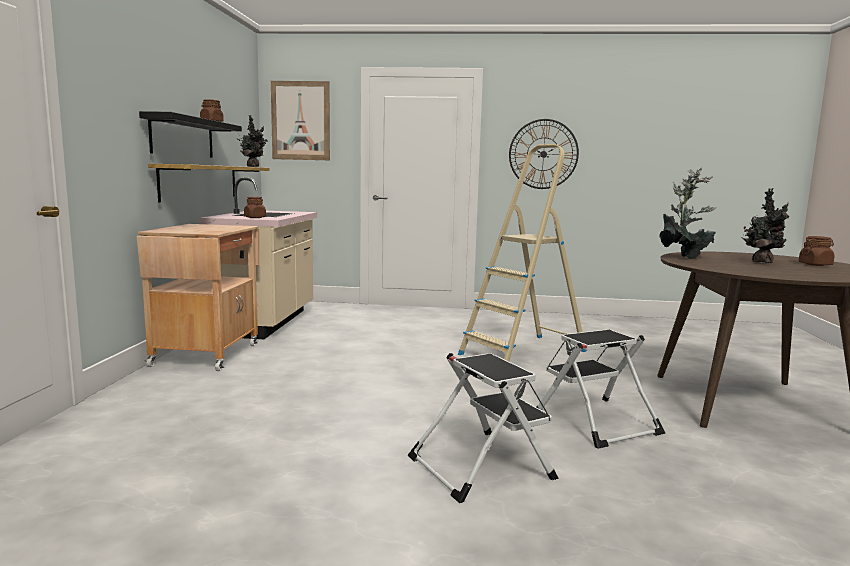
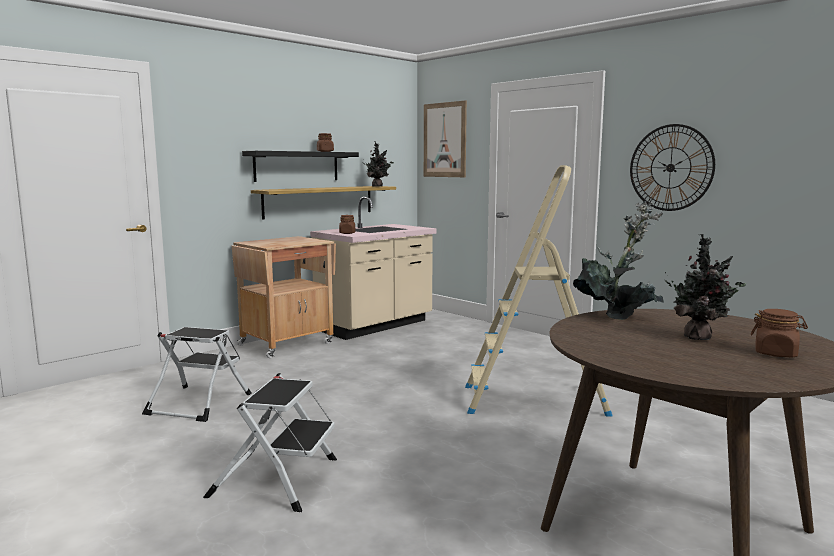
camera: 40 degrees right, 0 degrees up
(597, 420) = (448, 482): step ladder -> step ladder (198, 402)

